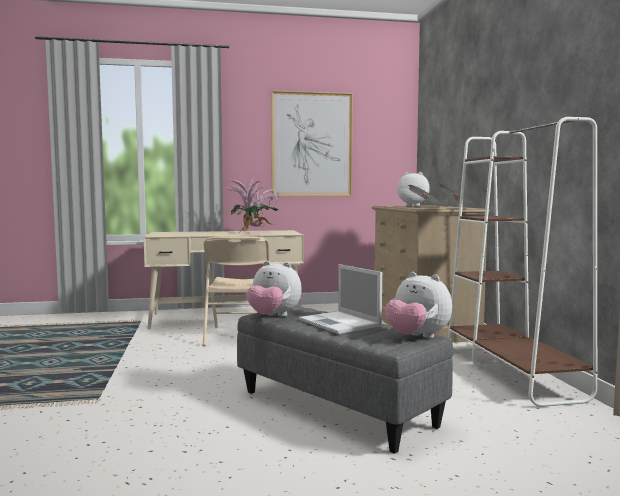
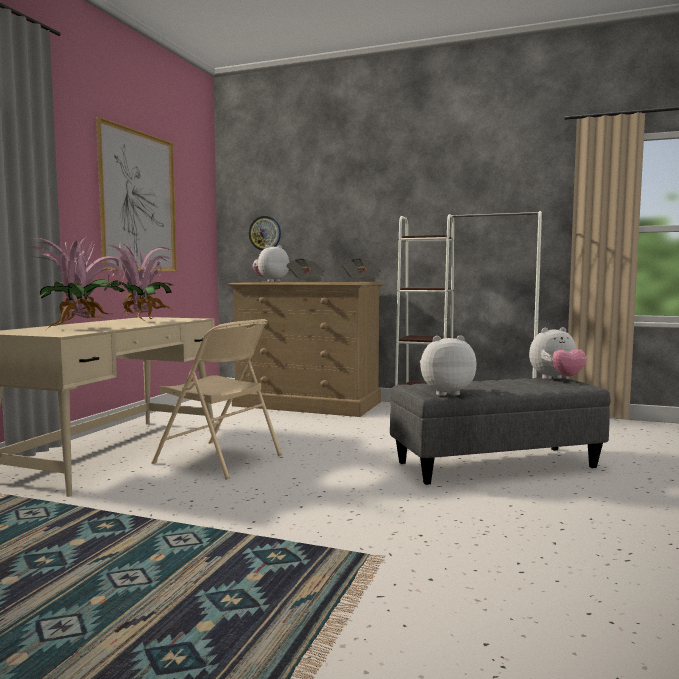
camera: 60 degrees left, 0 degrees up
(194, 234) = (82, 328): none -> potted plant
(273, 316) = (445, 393): plush toy -> plush toy turned 150 degrees counterclockwise
(340, 323) = (495, 384): laptop -> none
(435, 159) = (265, 233): none -> wall clock

